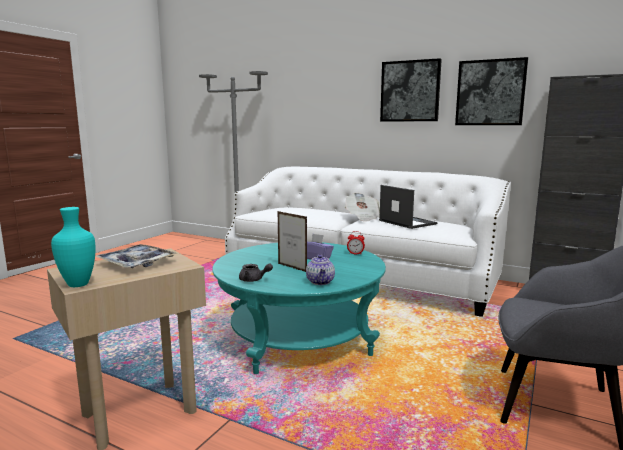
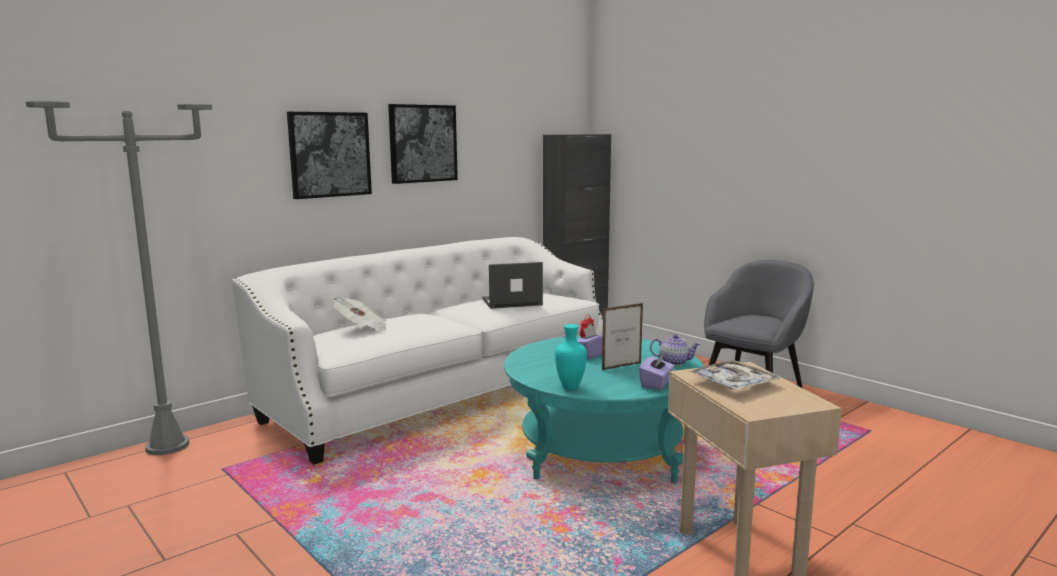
camera: 70 degrees left, 0 degrees up
(77, 284) = (810, 404): turquoise vase -> turquoise vase (569, 388)
(254, 280) = (656, 384): grey teapot -> purple tissue box
(363, 217) = (463, 311): newspaper -> newspaper (362, 328)
(490, 93) = (498, 146): picture -> picture (329, 154)

